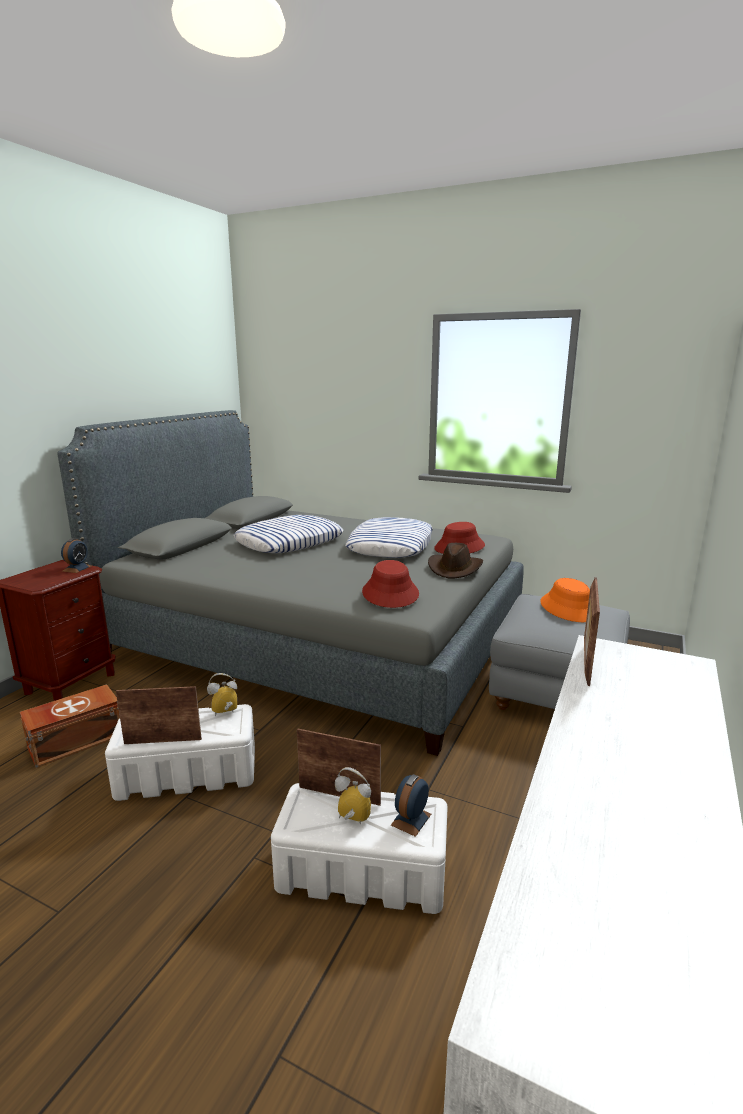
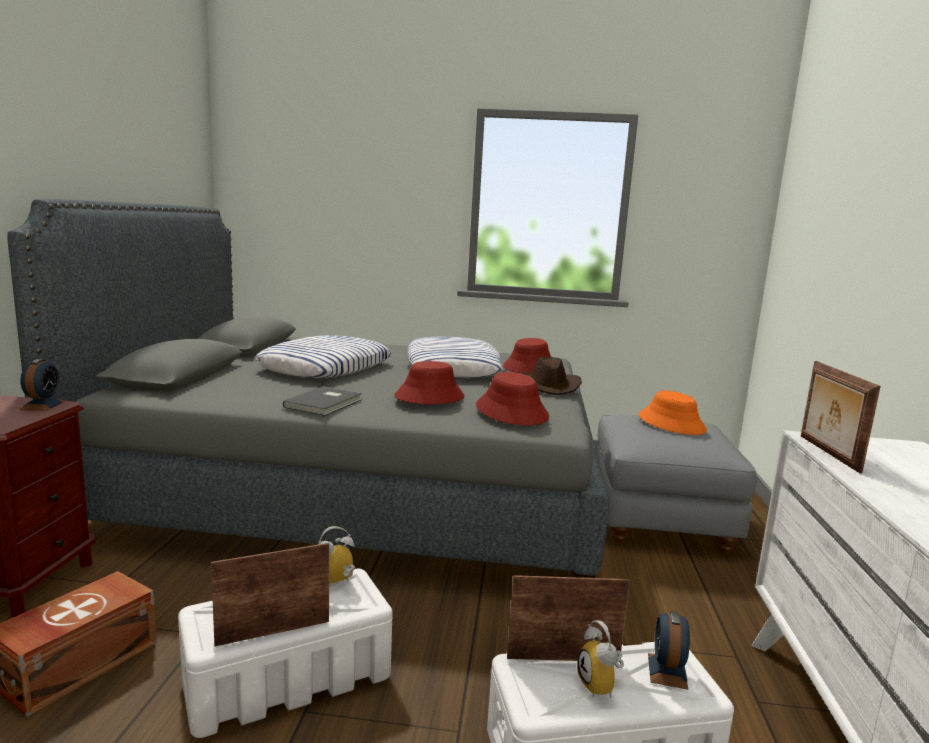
camera: 20 degrees left, 5 degrees down
(257, 576) = (326, 403): none -> grey book
(338, 575) = (429, 397): none -> red hat
(351, 820) = (601, 686): alarm clock -> alarm clock turned 105 degrees counterclockwise

